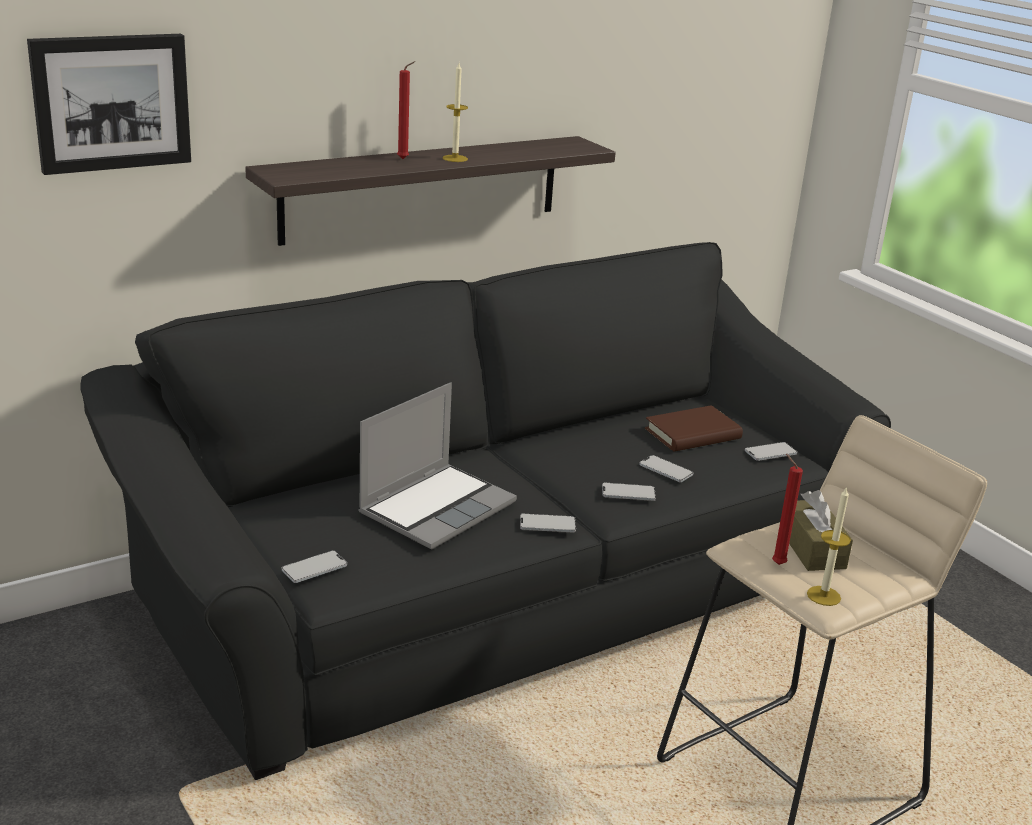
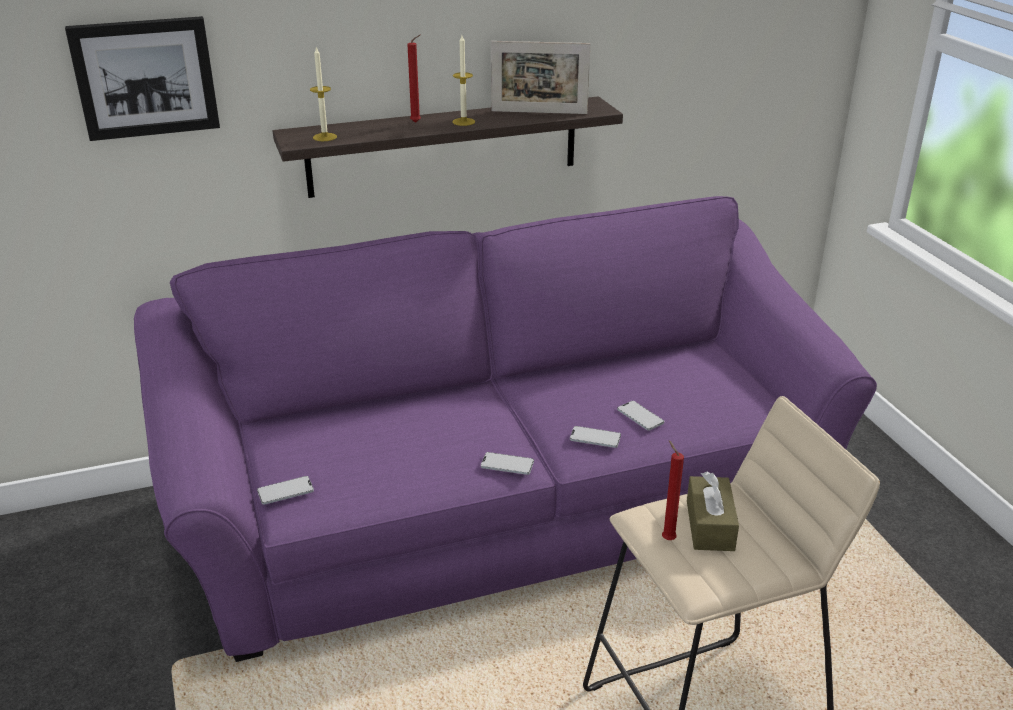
camera: 15 degrees right, 5 degrees up
(437, 507) = (416, 440): laptop -> none
(503, 591) = (506, 505): black sofa -> purple sofa
(528, 150) = (539, 112): none -> picture frame
(692, 434) = (682, 381): brown book -> none
(770, 452) = (750, 405): phone -> none
(823, 596) = (697, 579): candle -> candle (325, 137)

